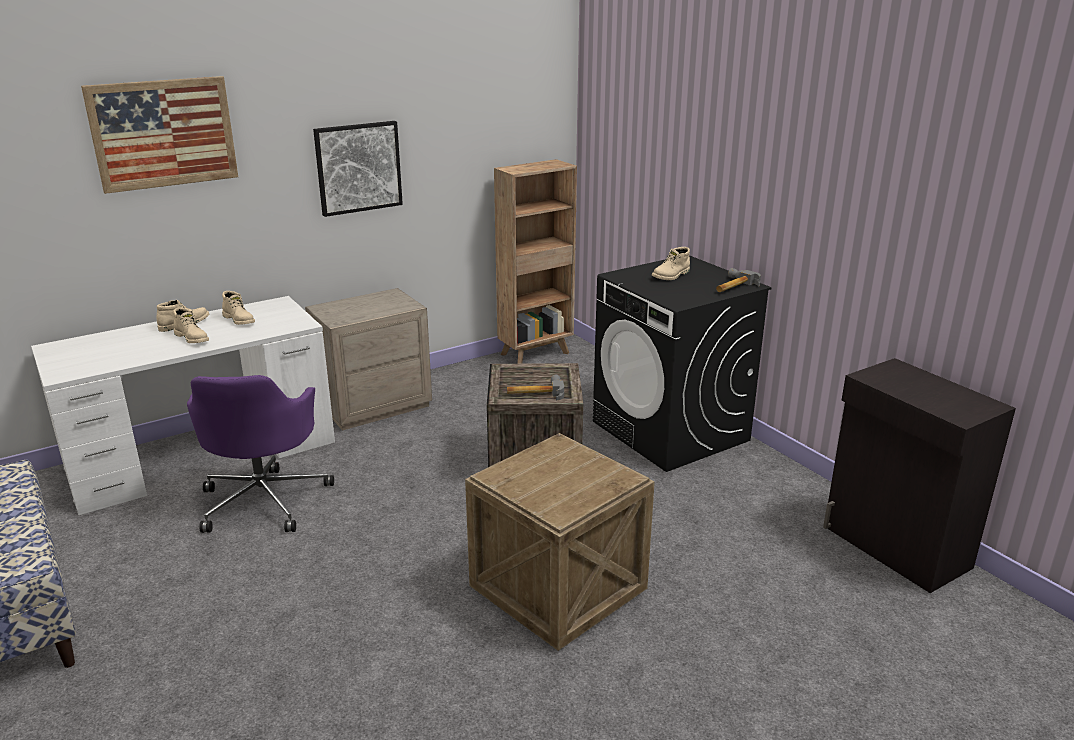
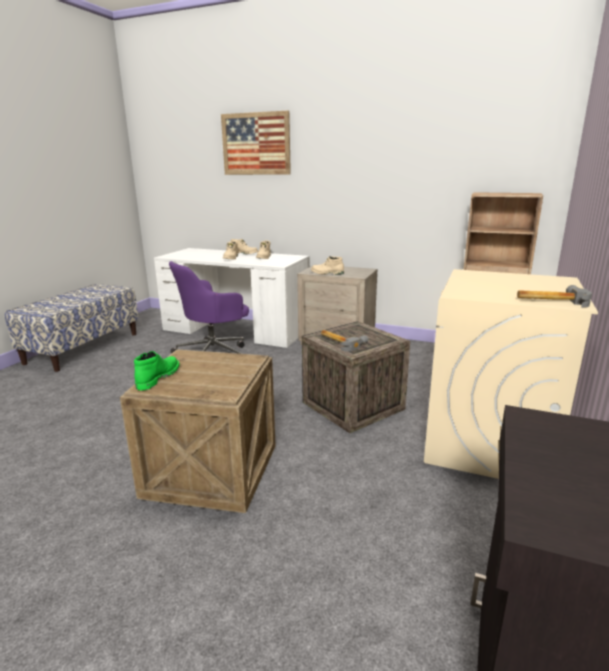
camera: 55 degrees right, 5 degrees down
(358, 167) = (365, 178): picture -> none
(544, 503) = (157, 378): none -> green boot
(671, 276) = (512, 282): beige boot -> beige boot (327, 273)
(671, 431) = (488, 443): black washing machine -> beige washing machine

